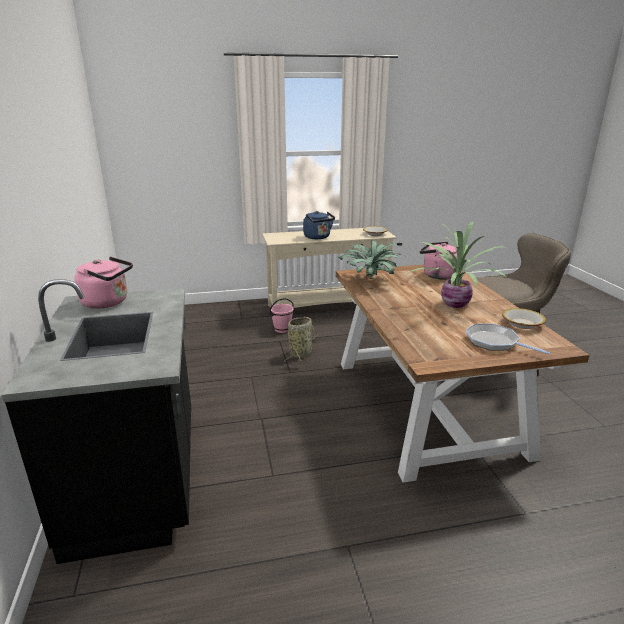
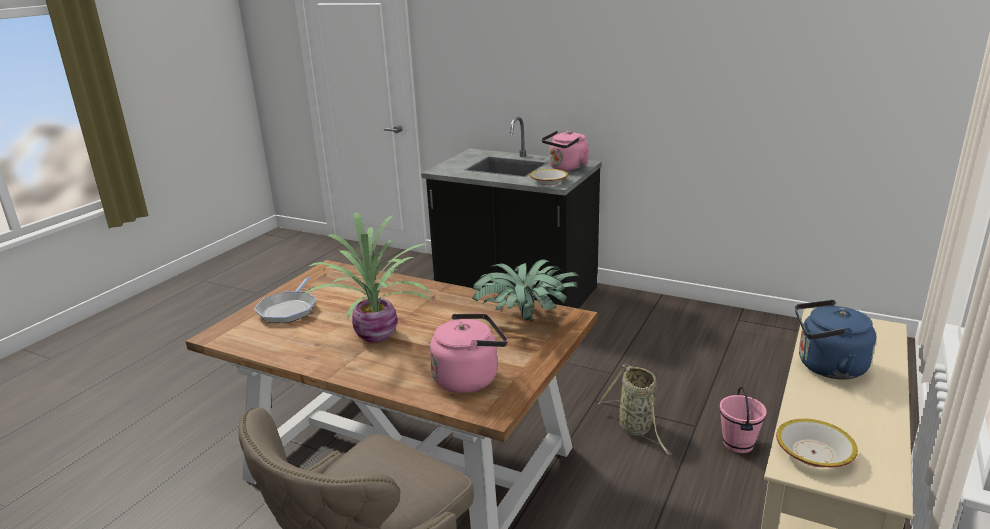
camera: 130 degrees right, 0 degrees up
(495, 342) = (288, 310): frying pan -> frying pan turned 105 degrees clockwise
(522, 324) = (275, 346): bowl -> bowl (549, 182)

